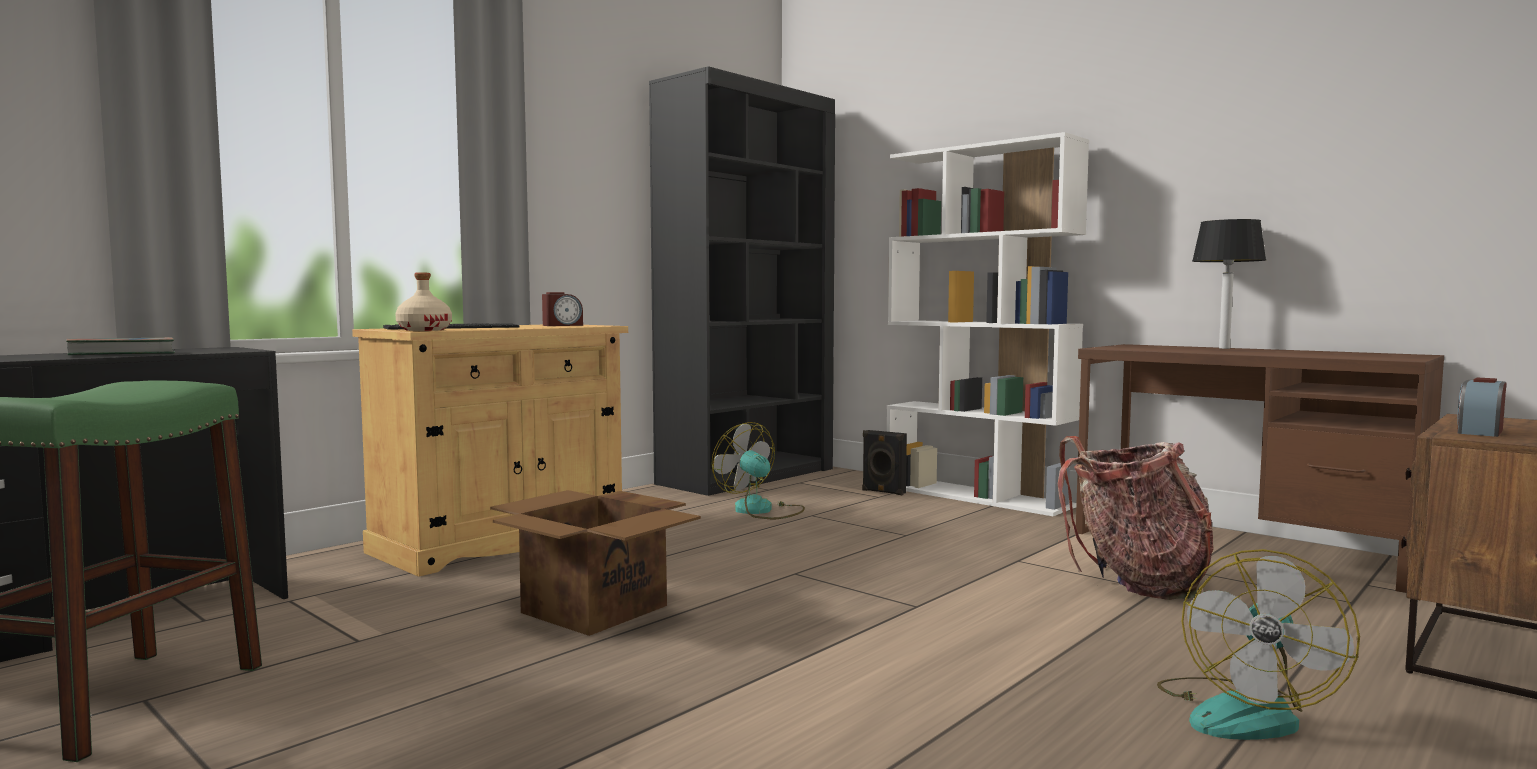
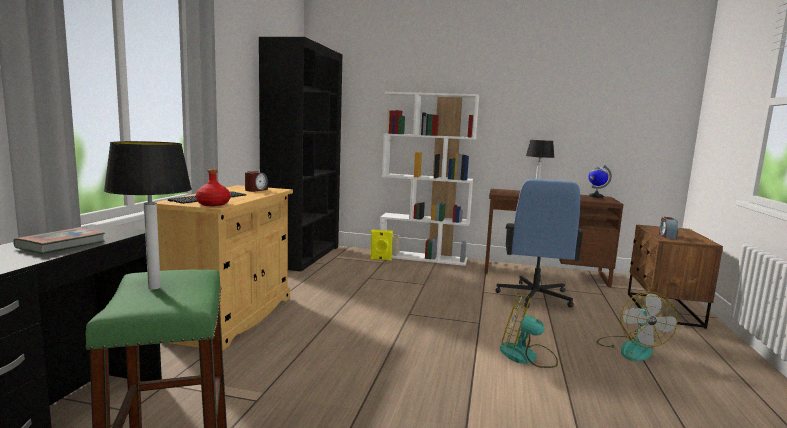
camera: 30 degrees left, 5 degrees up
(97, 390) = (154, 288): none -> table lamp
(424, 330) = (213, 204): beige bottle -> red bottle
(595, 609) = (351, 353): cardboard box -> none
(761, 510) = (341, 278): fan -> fan (527, 356)
(883, 492) = (380, 259): black speaker -> yellow speaker
(1135, 583) = (534, 296): backpack -> blue office chair
(1386, 354) = (595, 196): none -> globe

